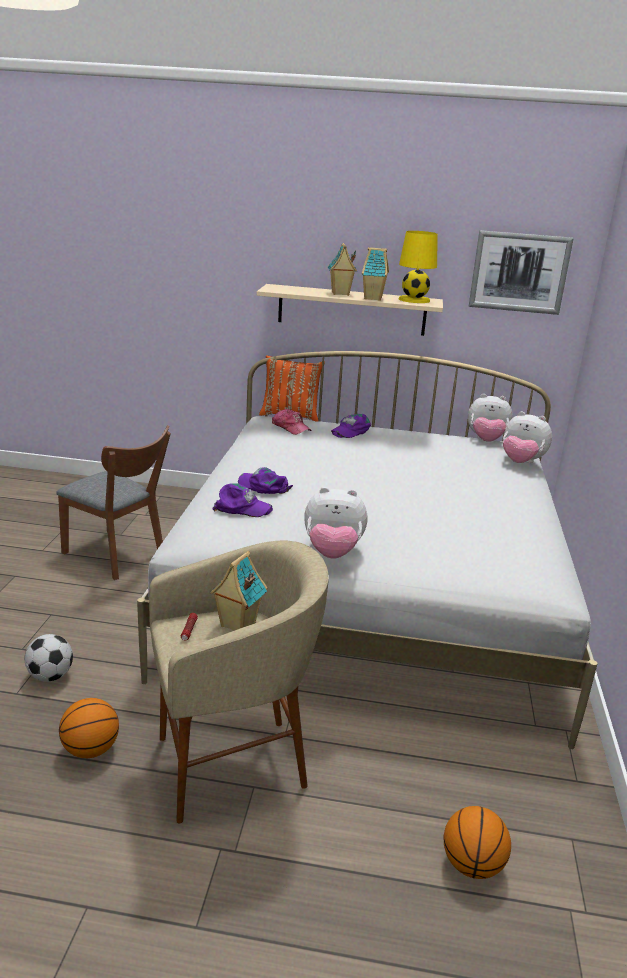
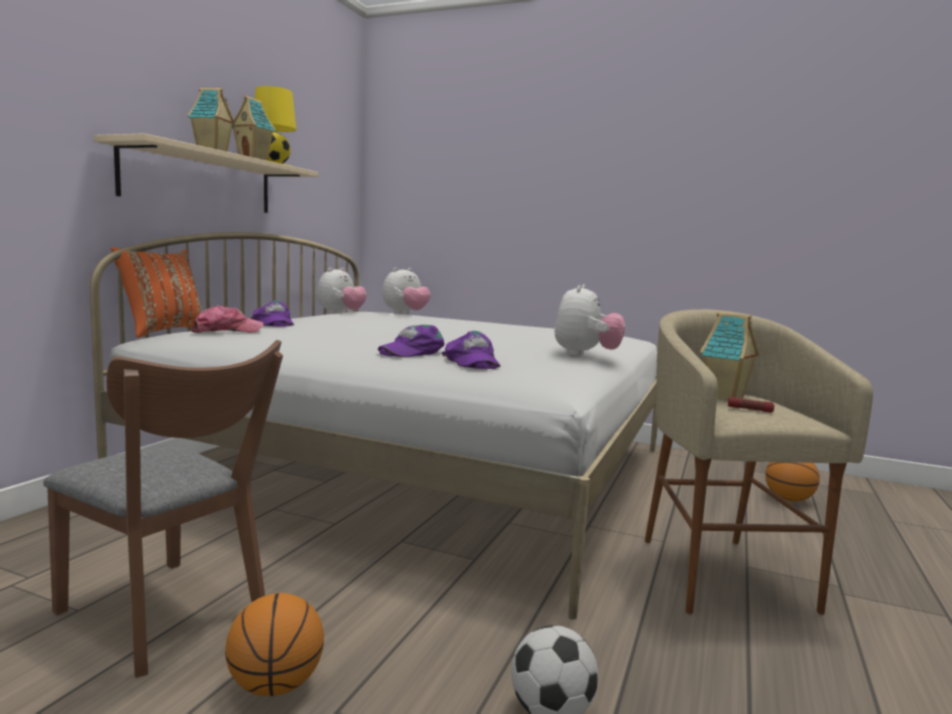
camera: 75 degrees left, 15 degrees down
(90, 749) = (728, 672): basketball -> basketball (275, 685)
(118, 556) = (169, 617): brown chair -> brown chair turned 75 degrees clockwise
(242, 508) = (471, 361): purple cap -> purple cap turned 135 degrees clockwise
(519, 272) = (323, 148): picture -> none

